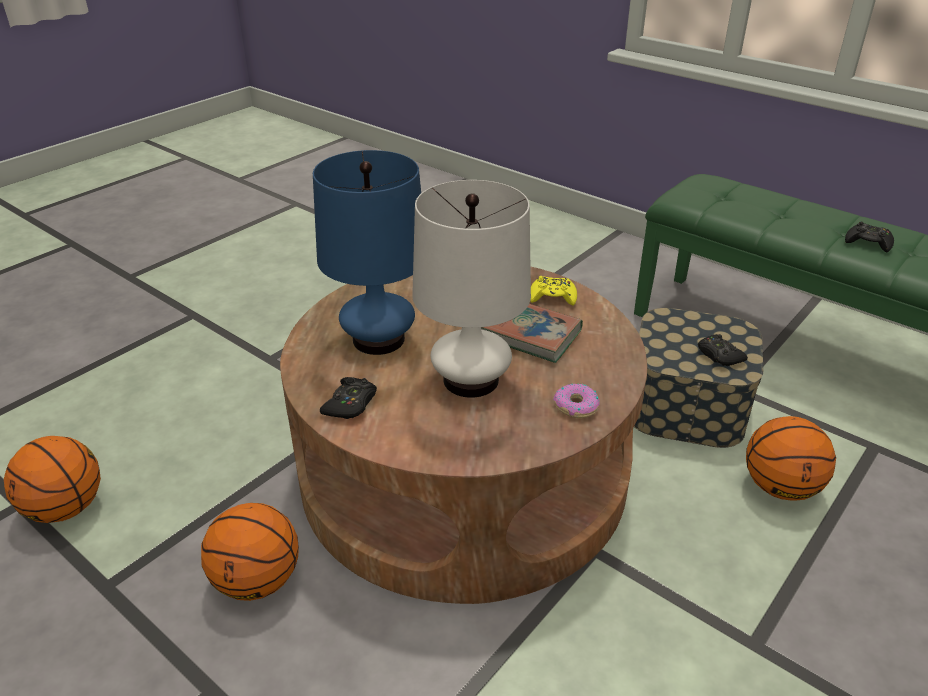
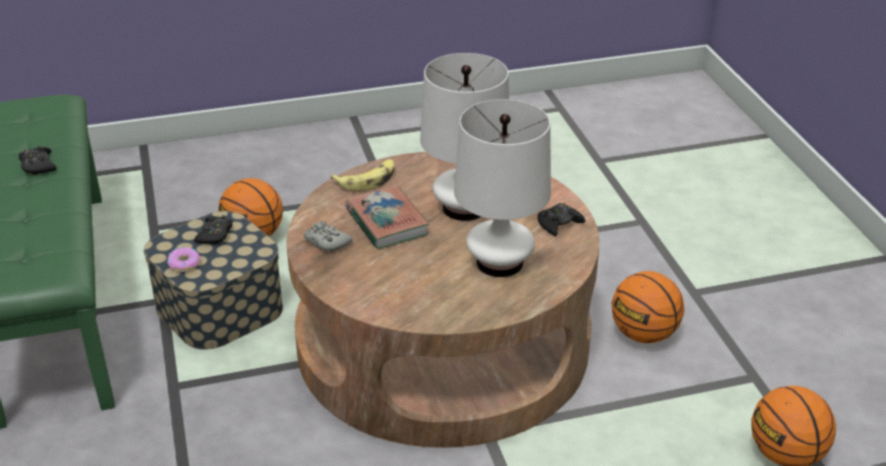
camera: 145 degrees left, 0 degrees up
(378, 339) = (499, 262): blue table lamp -> white table lamp
(552, 297) = (326, 242): yellow game controller -> grey game controller
(576, 406) = (419, 169): donut -> donut (184, 264)
(608, 368) = (367, 180): none -> banana

